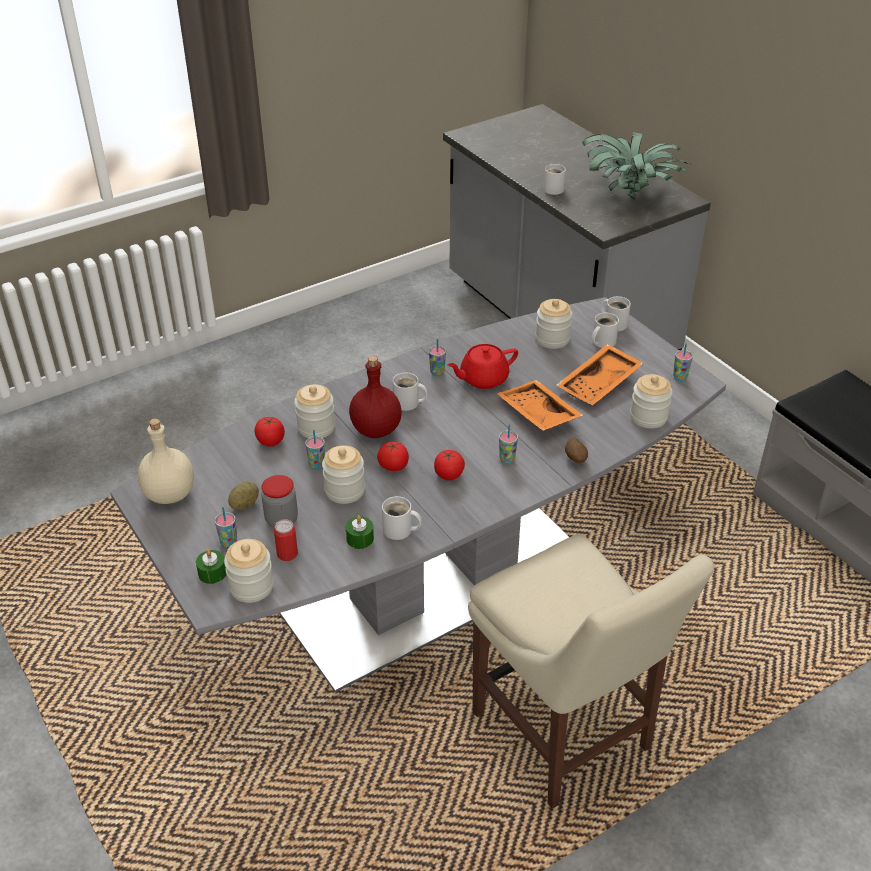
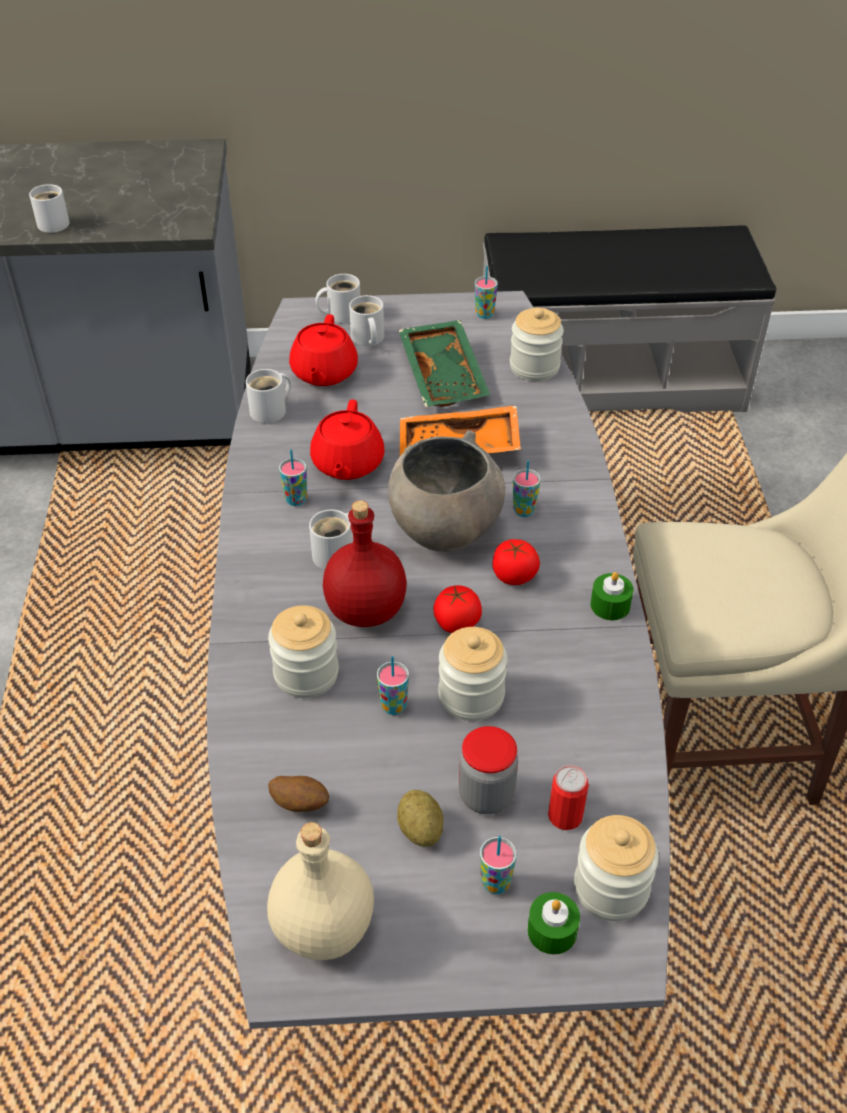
camera: 60 degrees left, 5 degrees up
(270, 441) = (293, 740): tomato -> none
(360, 538) = (583, 718): green candle -> green candle (610, 605)
(400, 531) = (593, 669): white mug -> white mug (271, 411)
(462, 435) = (444, 530): none -> grey bowl
(552, 339) = (323, 373): jar -> red teapot
(575, 459) = (565, 454): potato -> potato (300, 803)
(600, 384) = (445, 375): orange tray -> green tray
(629, 196) = (142, 181): potted plant -> none

